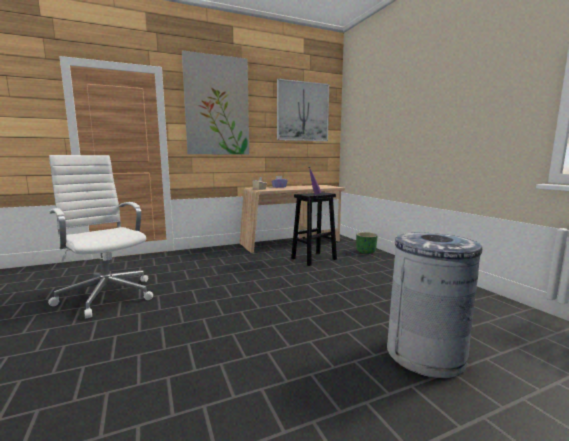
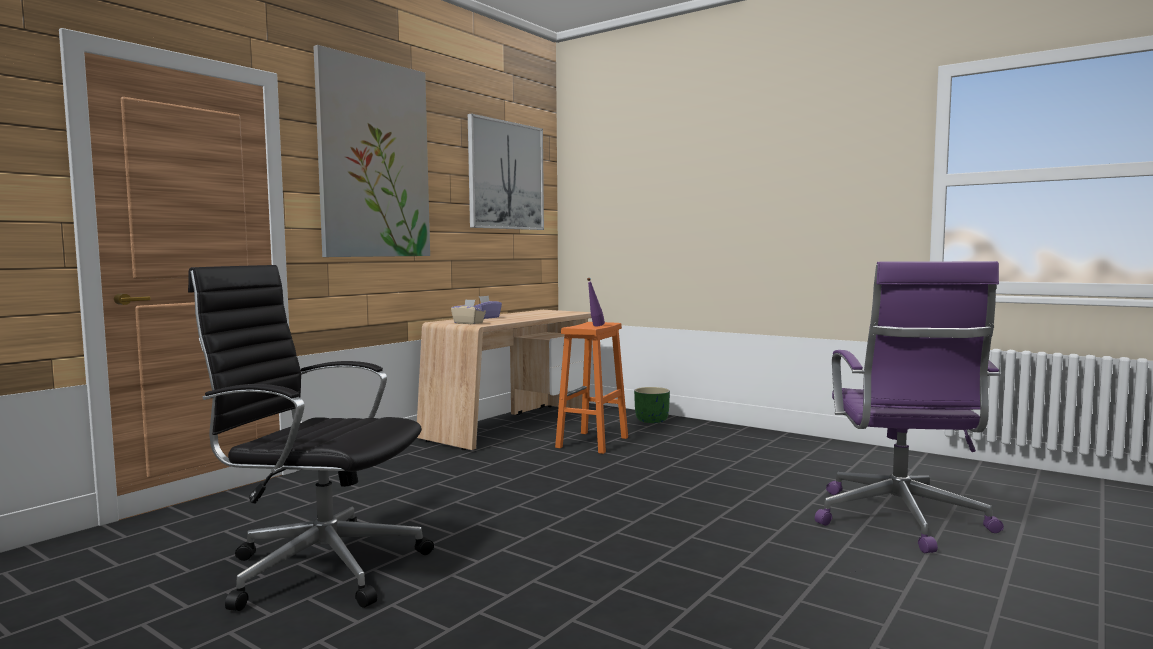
camera: 30 degrees left, 5 degrees down
(107, 295) = (320, 567): white office chair -> black office chair
(313, 259) = (592, 443): black stool -> orange stool
(425, 354) = (900, 520): grey trash can -> purple office chair

